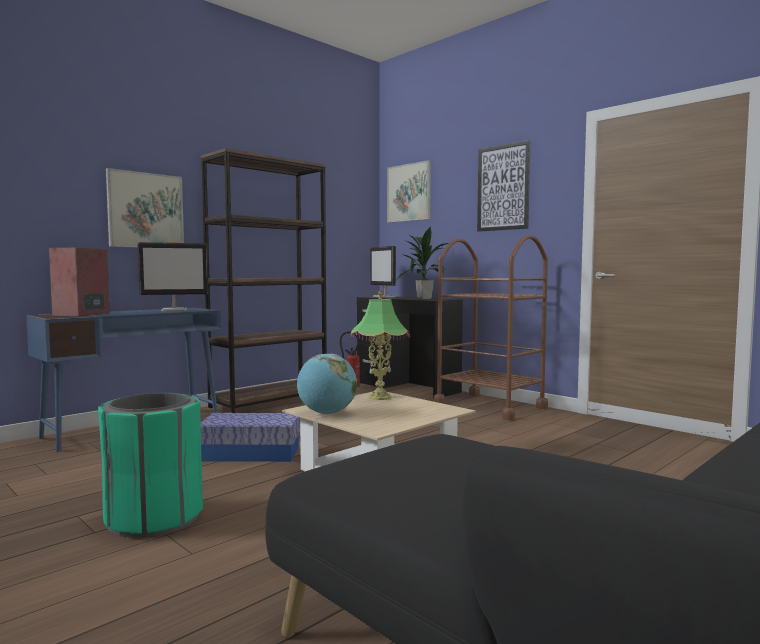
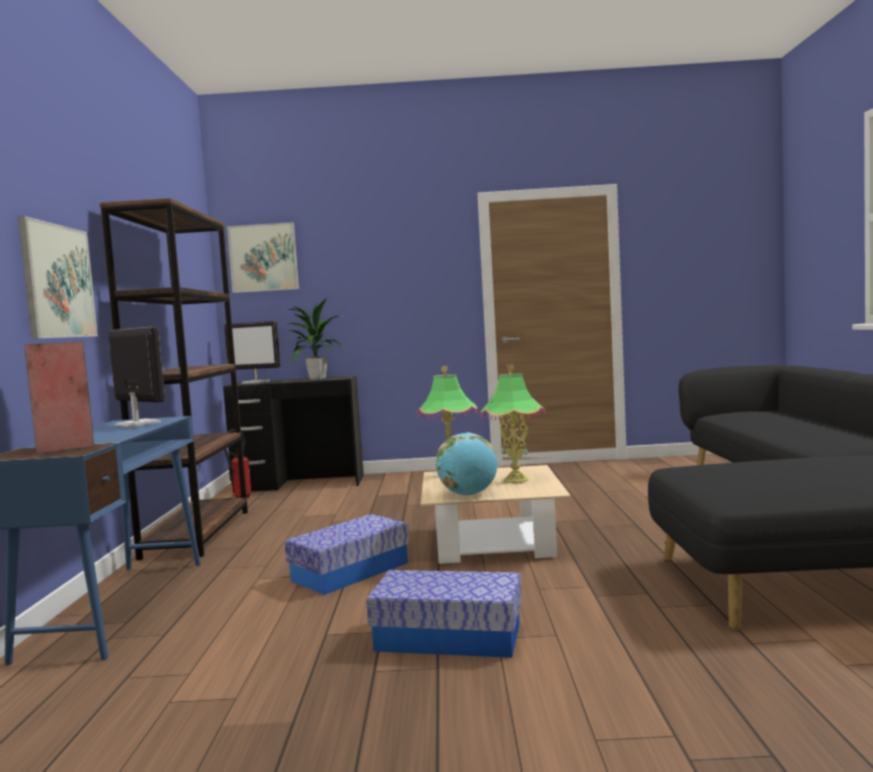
camera: 45 degrees left, 0 degrees up
(154, 518) = (449, 637): green trash can -> storage box
(174, 310) = (137, 424): monitor -> monitor turned 75 degrees counterclockwise
(398, 414) = (515, 480): none -> table lamp
(489, 406) = (420, 479): brown cart -> none
(503, 187) = (394, 257): picture -> none

